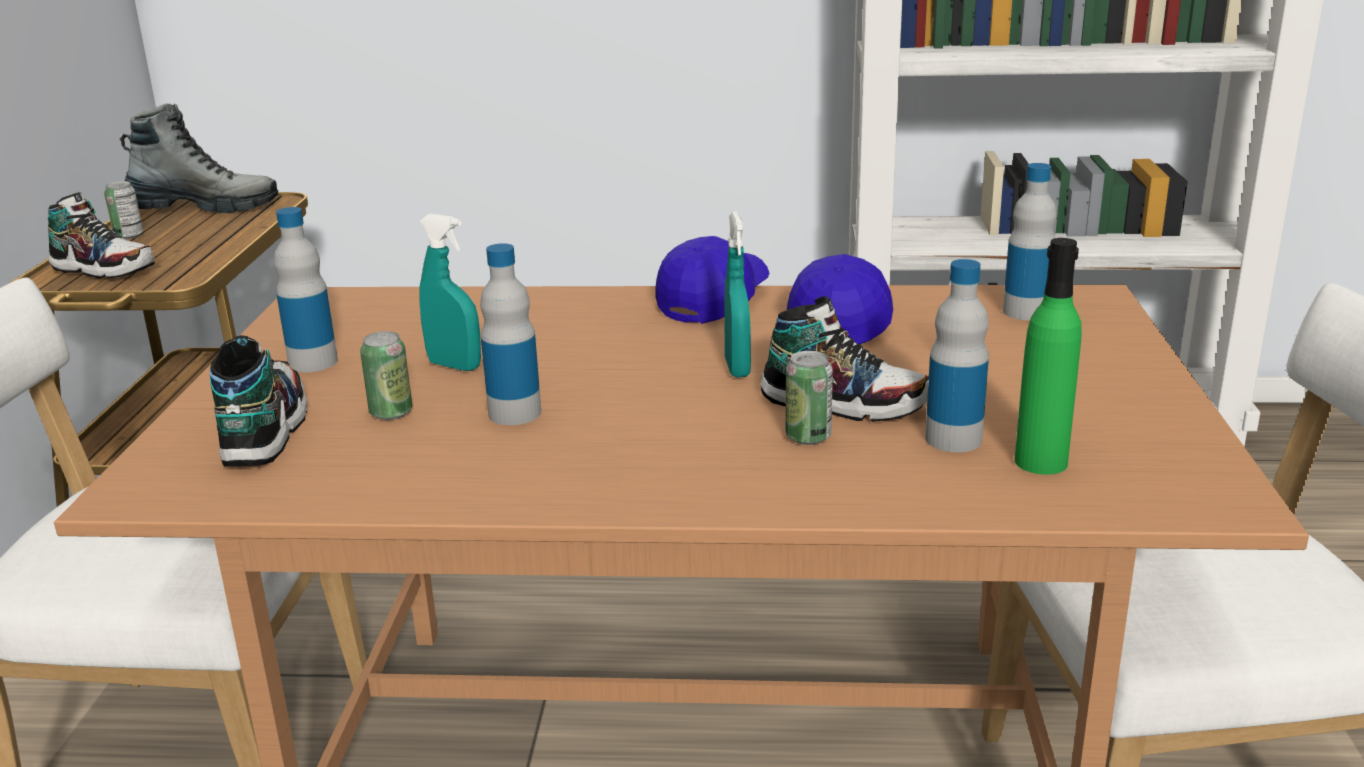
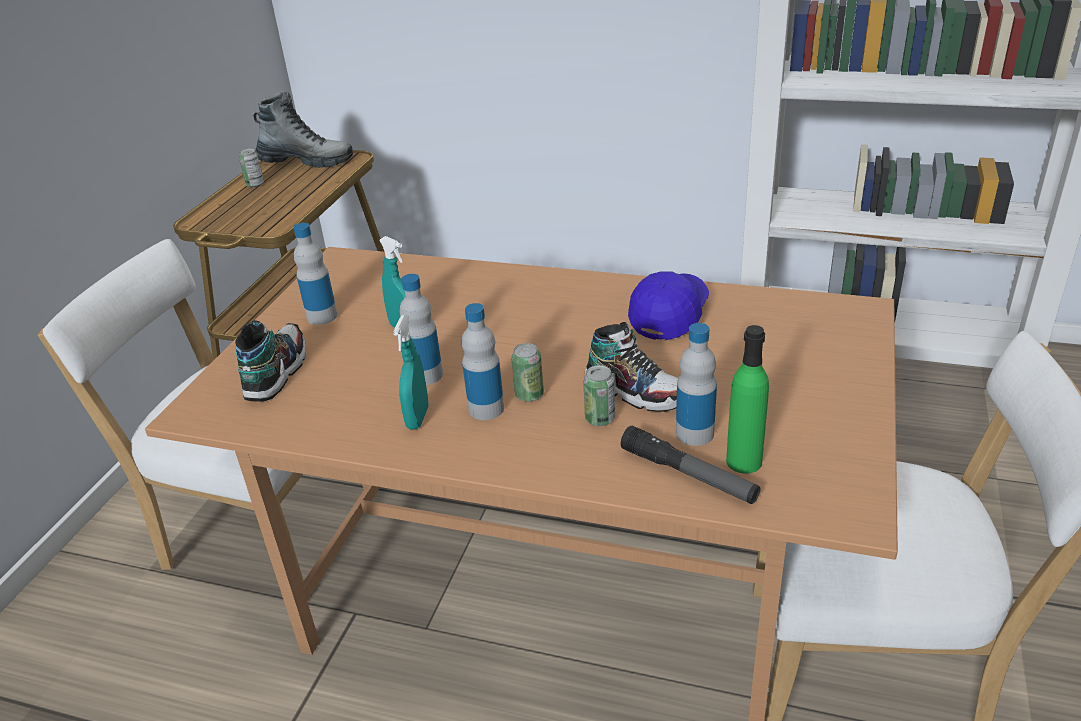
camera: 15 degrees right, 10 degrees up
(103, 269) = (232, 214): shoe -> none
(391, 413) = (353, 365): can -> can (529, 395)
(714, 301) = (591, 286): blue cap -> none
(737, 368) = (580, 351): turquoise spray bottle -> turquoise spray bottle (417, 418)
(972, 484) = (688, 474): none -> flashlight
(1025, 312) = (804, 319): bottle -> bottle (486, 409)

